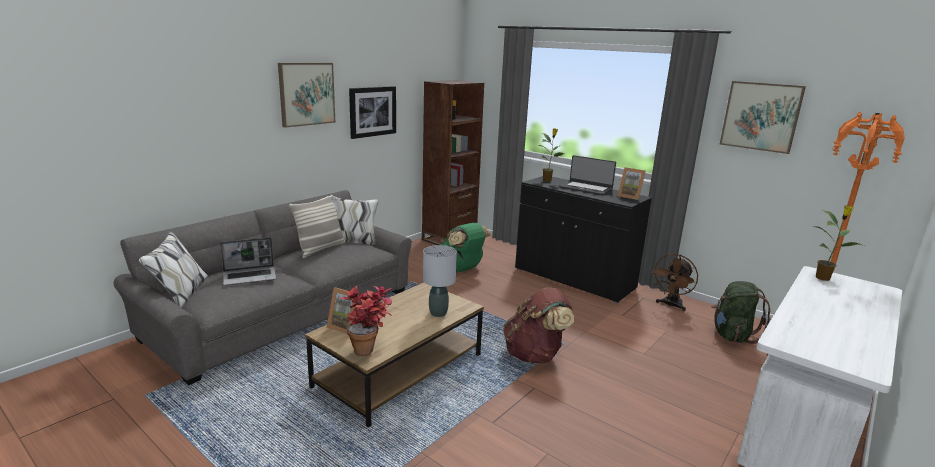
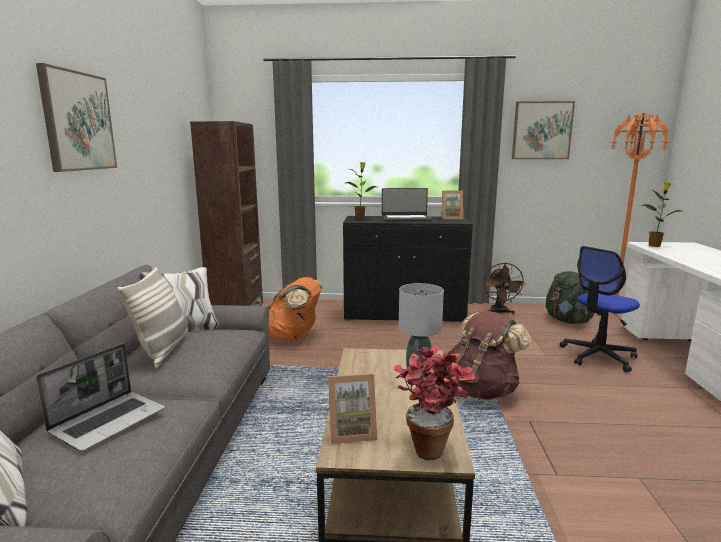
camera: 35 degrees left, 5 degrees down
(372, 111) = (148, 156): picture -> none
(461, 269) = (294, 337): green backpack -> orange backpack
(696, 374) = (598, 356): none -> office chair

